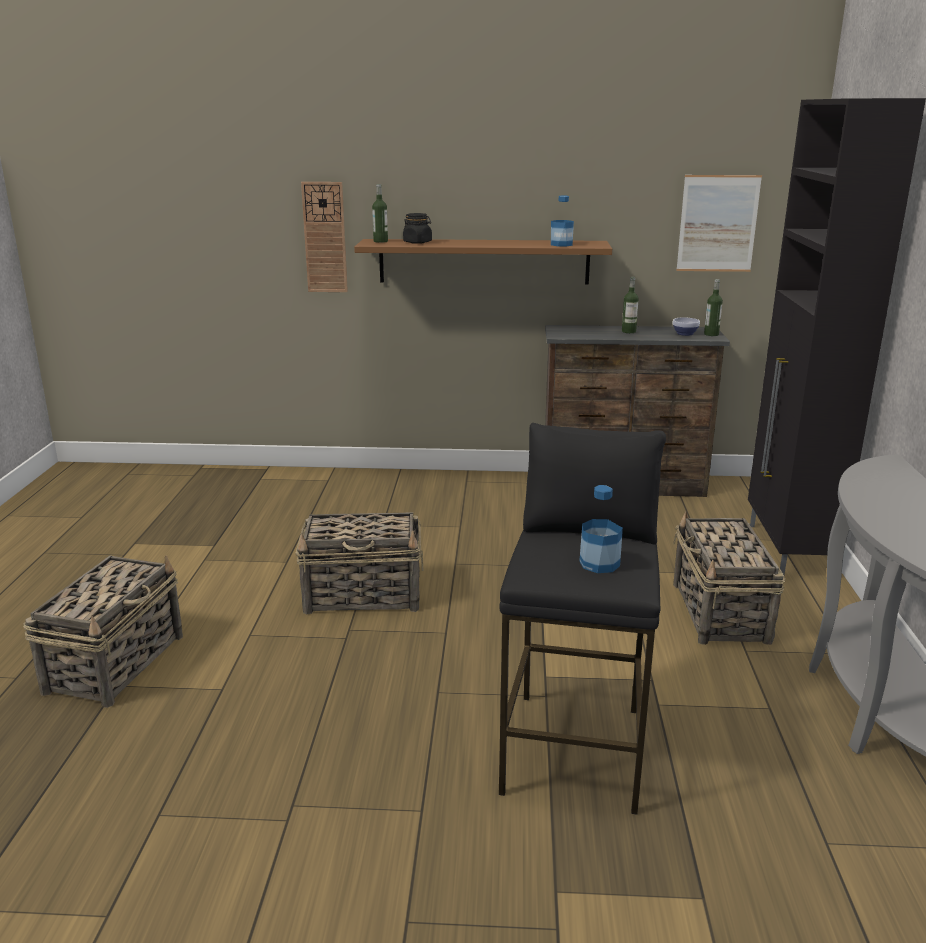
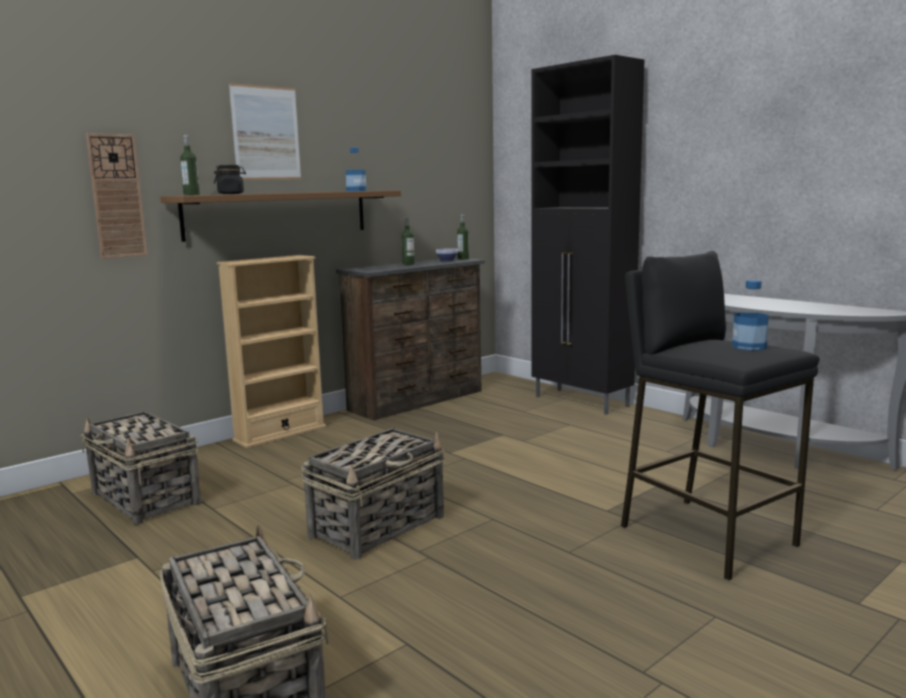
camera: 45 degrees left, 10 degrees down
(453, 478) = (280, 434): none -> beige bookcase
(718, 223) = (442, 175): picture -> picture (266, 133)
(720, 613) = (617, 440): basket -> basket (146, 499)

